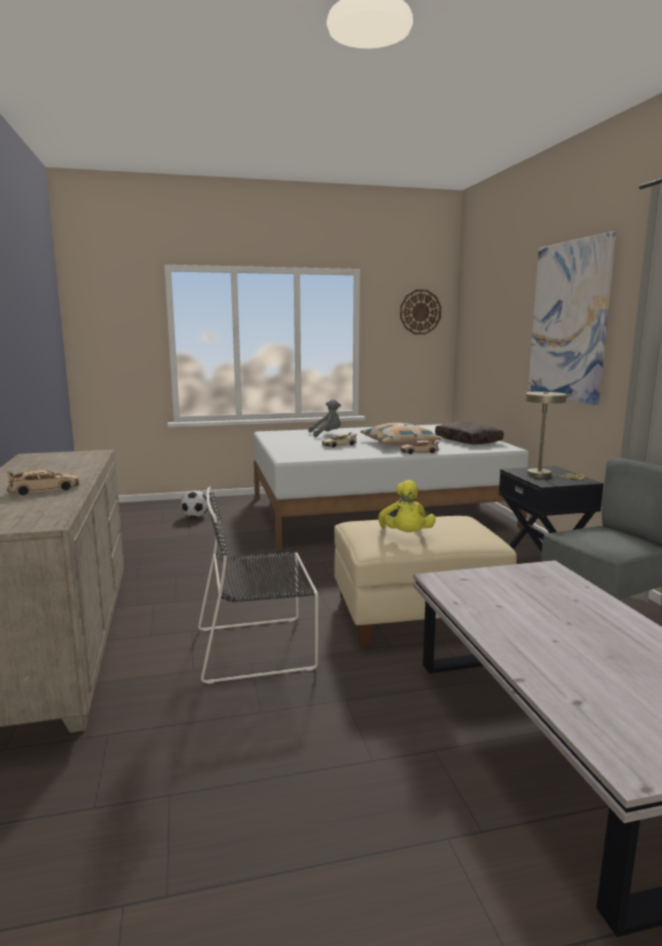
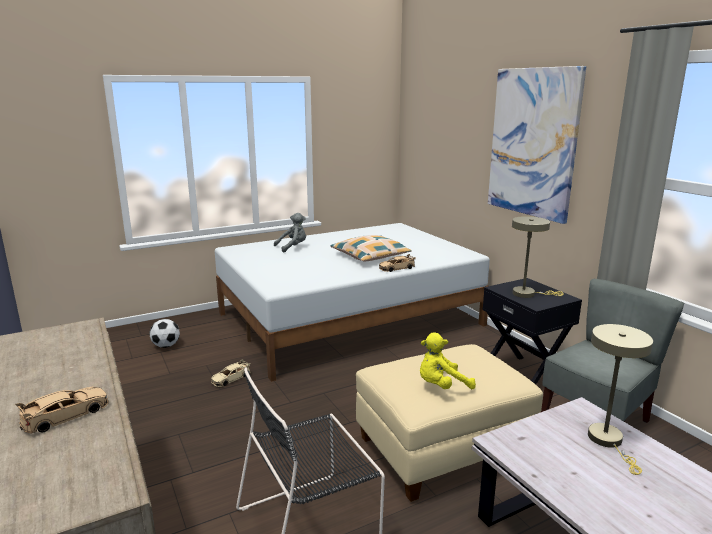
camera: 15 degrees left, 5 degrees up
(339, 445) = (315, 263): beige toy car -> beige toy car (231, 378)
(406, 536) = (441, 386): yellow plush toy -> yellow plush toy turned 90 degrees clockwise
(420, 312) = (367, 117): wall clock -> none
(469, 440) = (430, 247): brown pillow -> none
(556, 591) = (608, 441): none -> beige table lamp

